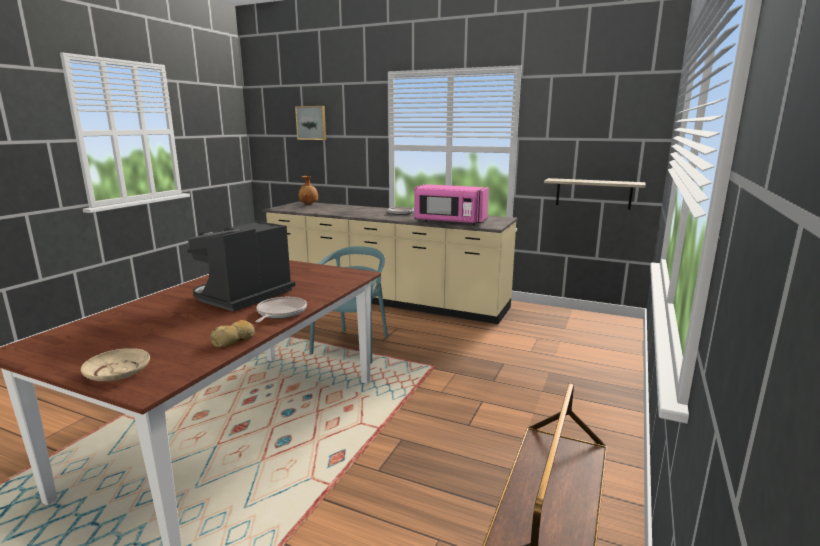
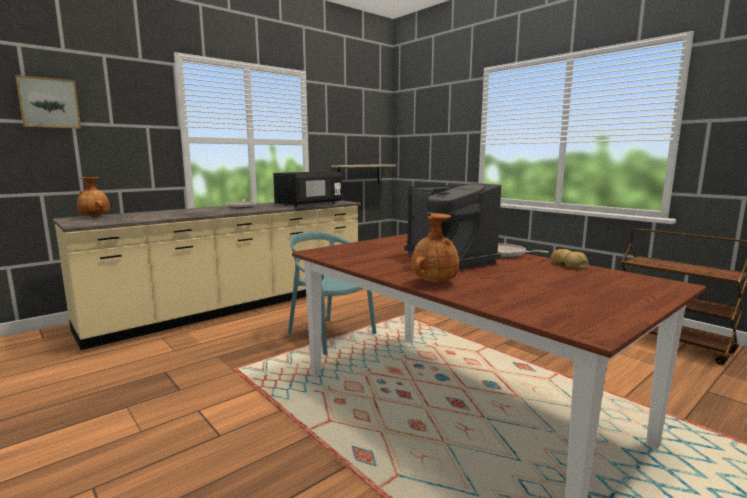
camera: 65 degrees left, 5 degrees down
(118, 372) = (644, 291): beige plate -> none
(158, 300) = (433, 283): none -> brown vase
(449, 222) = (310, 204): pink microwave -> black microwave

